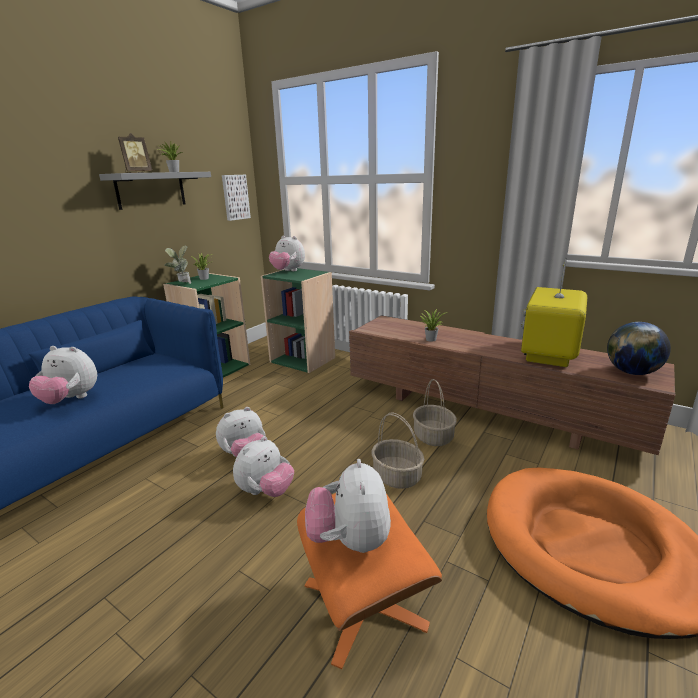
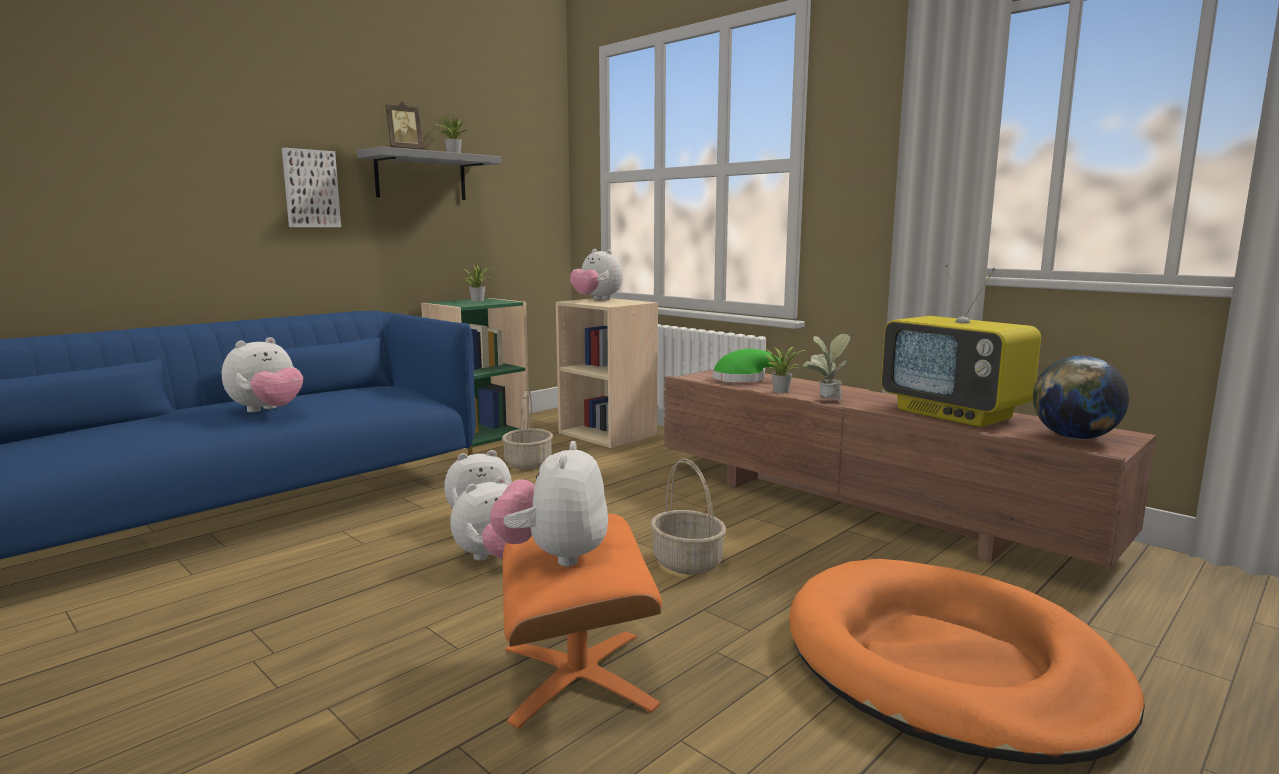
camera: 10 degrees right, 10 degrees down
(70, 399) = (267, 411): plush toy -> plush toy turned 75 degrees counterclockwise
(182, 284) = (445, 303): potted plant -> potted plant (825, 401)
(235, 197) = (537, 198): picture -> picture (310, 189)
(303, 360) = (609, 434): green bookcase -> beige bookcase
(401, 329) = (743, 380): none -> green hat
(433, 436) = (763, 528): basket -> basket (528, 463)
(549, 354) = (955, 414): television -> television turned 75 degrees counterclockwise

